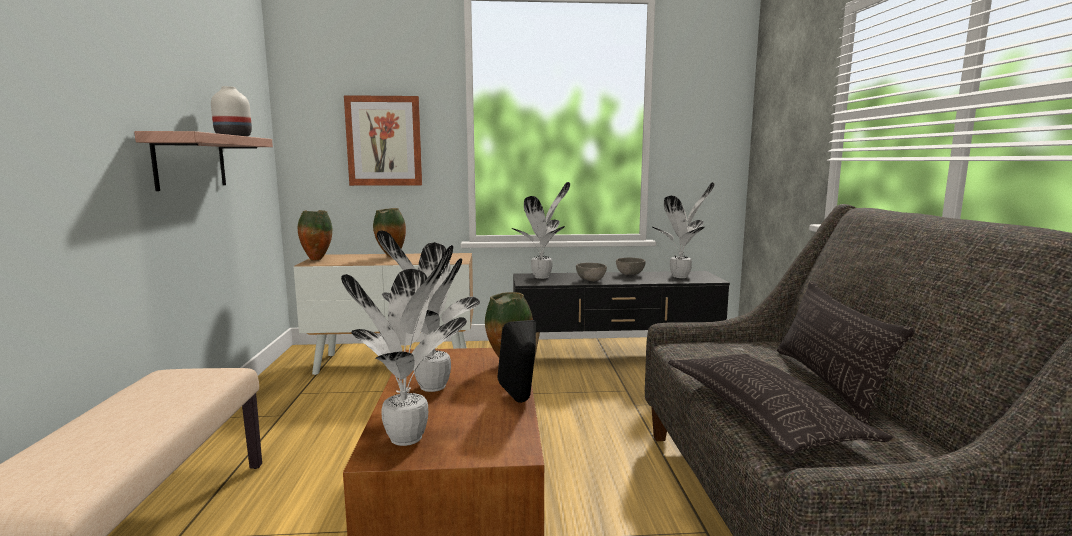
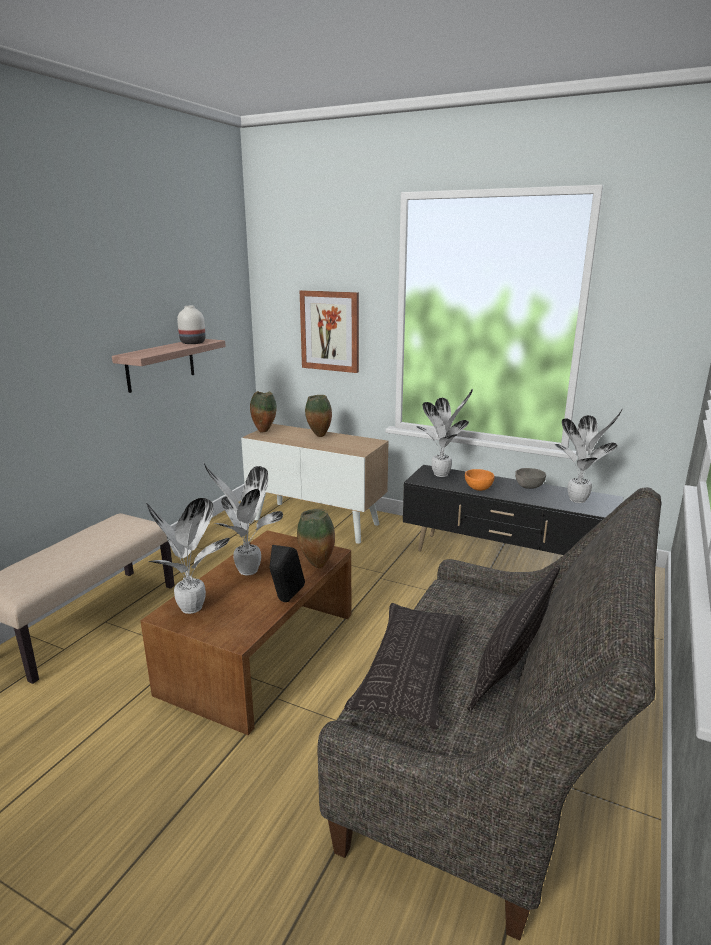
camera: 30 degrees right, 10 degrees up
(590, 281) = (478, 488): grey bowl -> orange bowl

